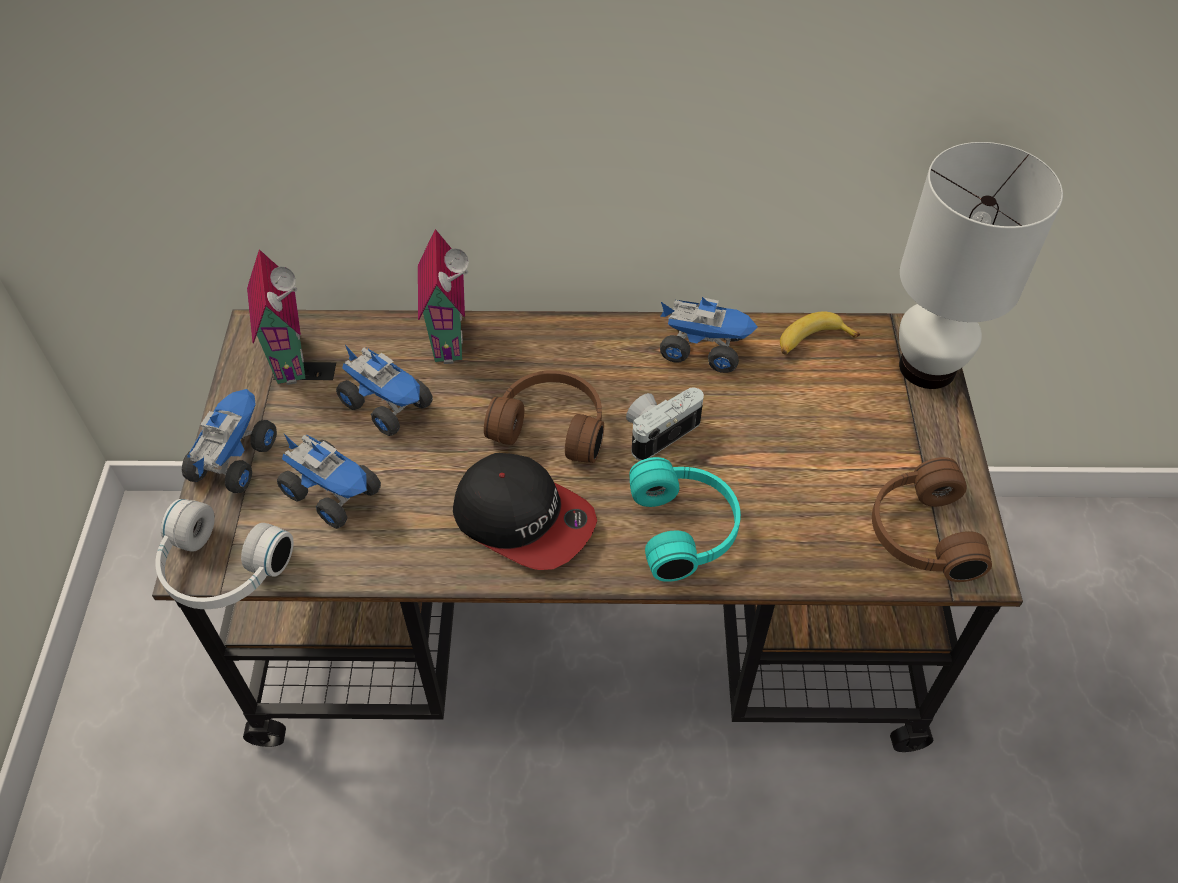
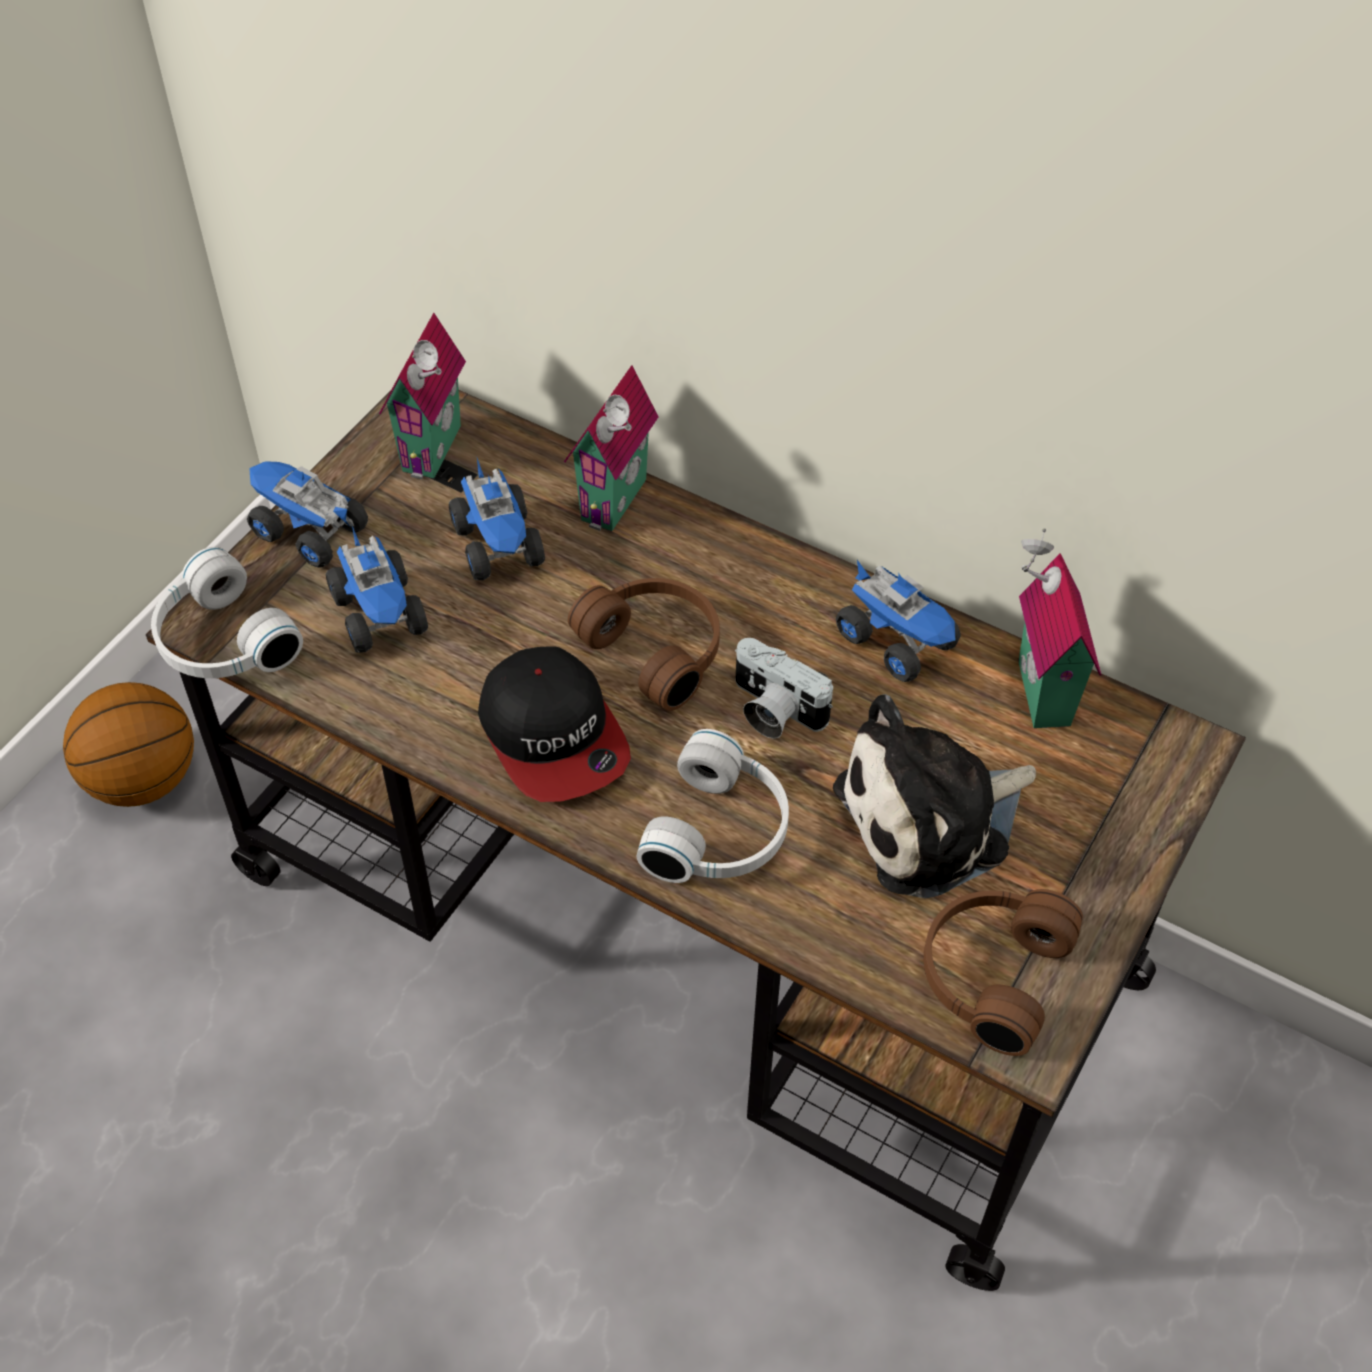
camera: 30 degrees right, 0 degrees up
(132, 716) = (144, 779): none -> basketball
(234, 458) = (308, 532): toy truck -> toy truck turned 105 degrees counterclockwise
(659, 430) = (773, 710): camera -> camera turned 135 degrees counterclockwise
(686, 528) = (722, 832): turquoise headphones -> white headphones
(811, 452) = (932, 819): none -> plush toy
(812, 342) = (1037, 692): banana -> toy house
(926, 368) = (1159, 790): white table lamp -> none

